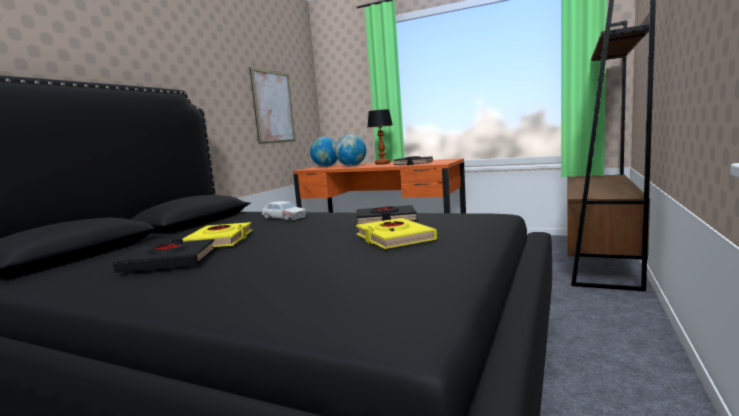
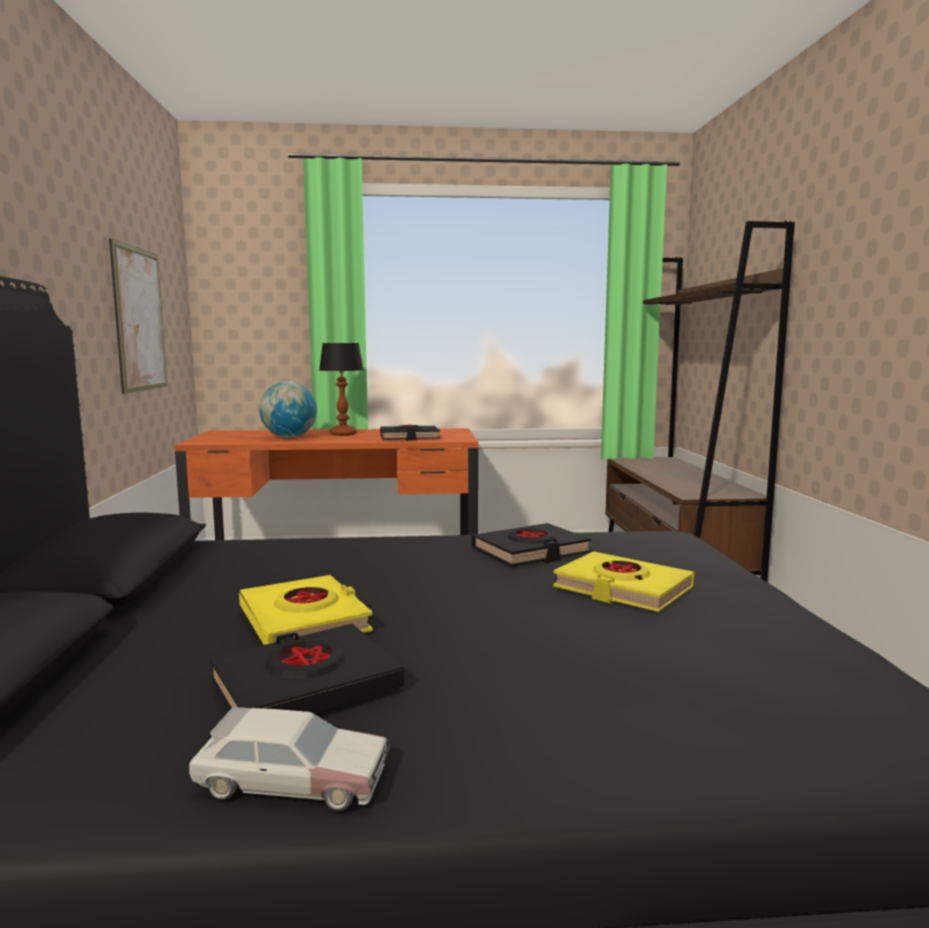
camera: 30 degrees left, 0 degrees up
(284, 217) = (319, 554): toy car -> toy car (291, 780)
(326, 166) = (228, 435): globe -> none

